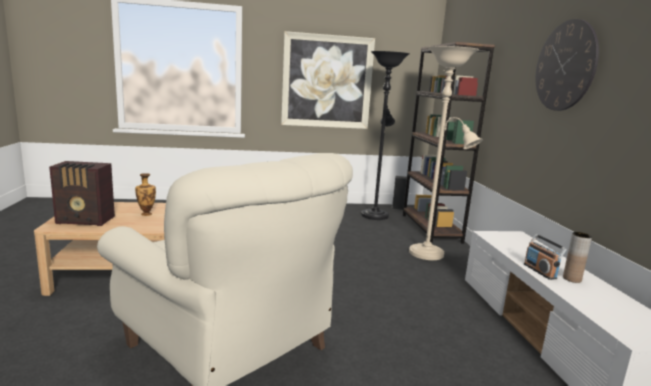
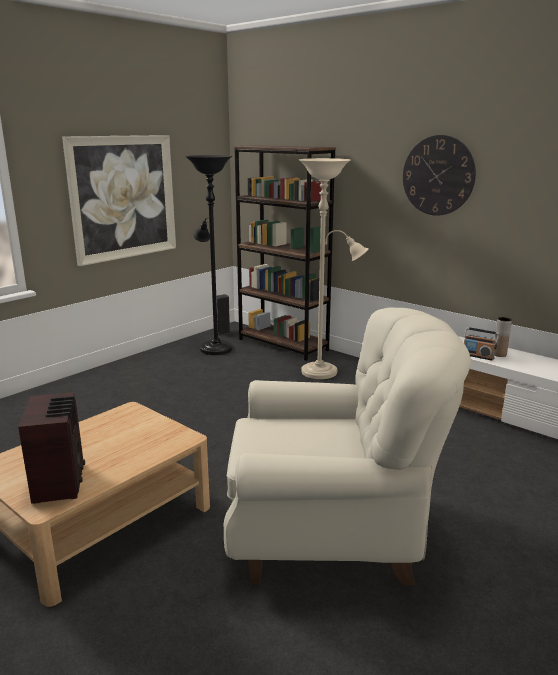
camera: 40 degrees left, 5 degrees up
(86, 220) = (60, 481): radio -> radio turned 60 degrees counterclockwise
(146, 214) = (104, 441): vase -> none

